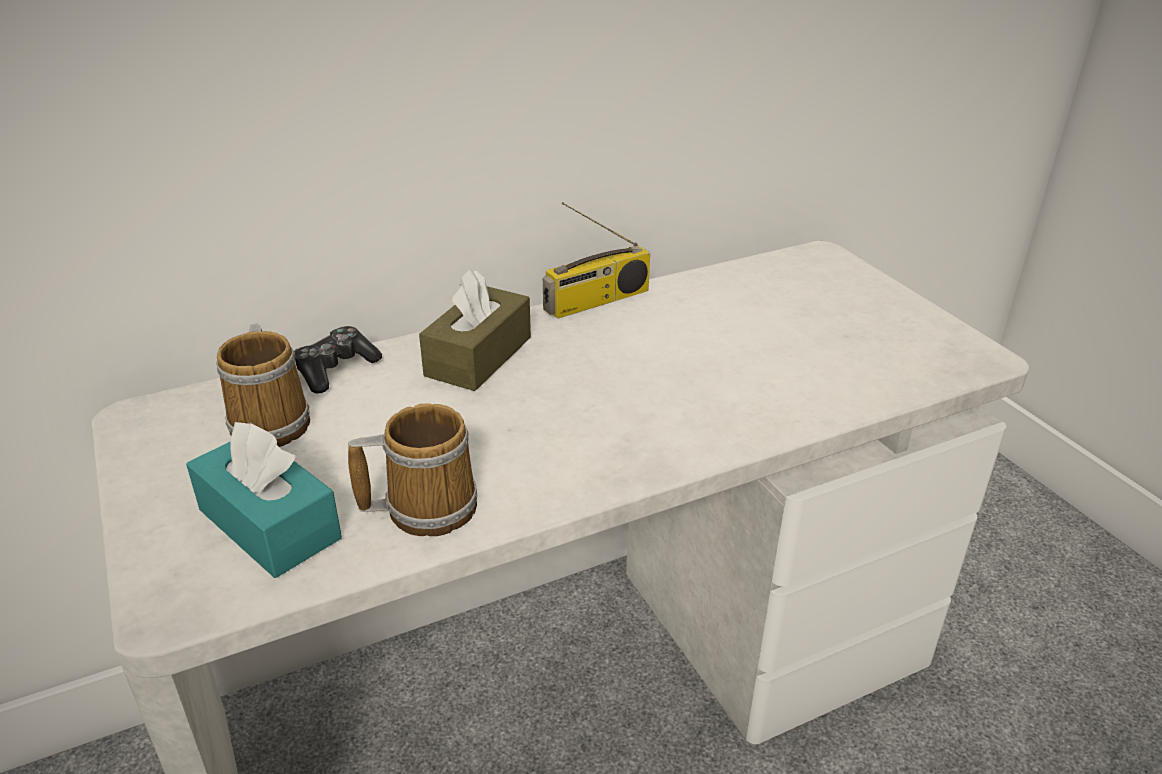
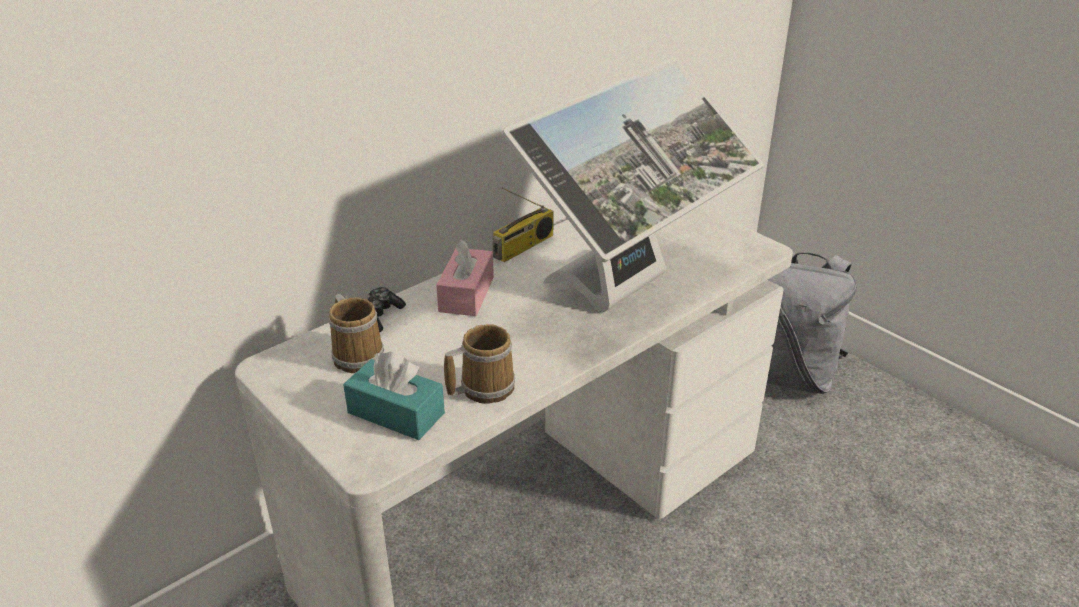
camera: 15 degrees left, 0 degrees up
(478, 356) = (466, 294): brown tissue box -> pink tissue box
(728, 389) = (628, 291): none -> monitor
(1013, 557) = (789, 375): none -> grey backpack

